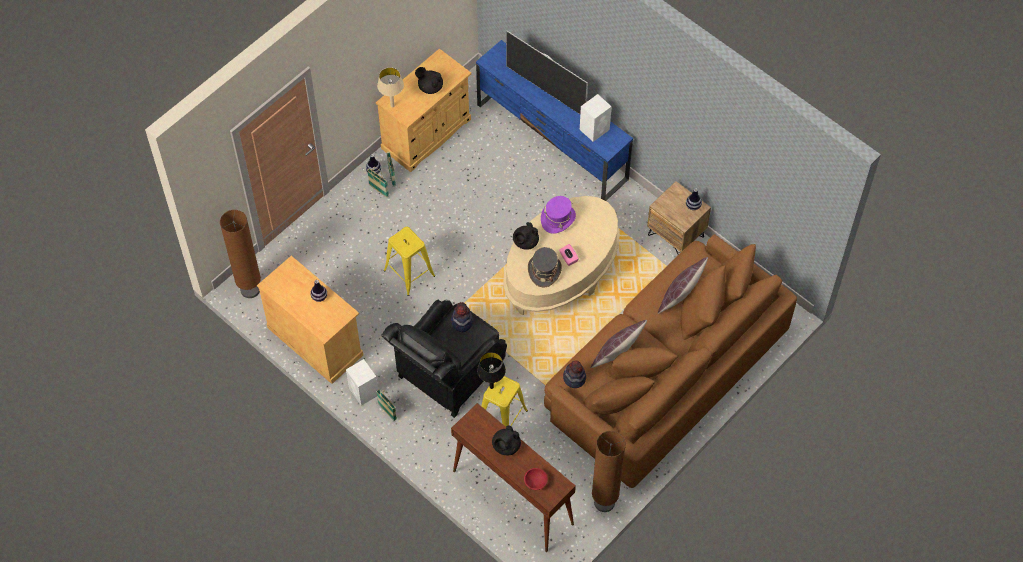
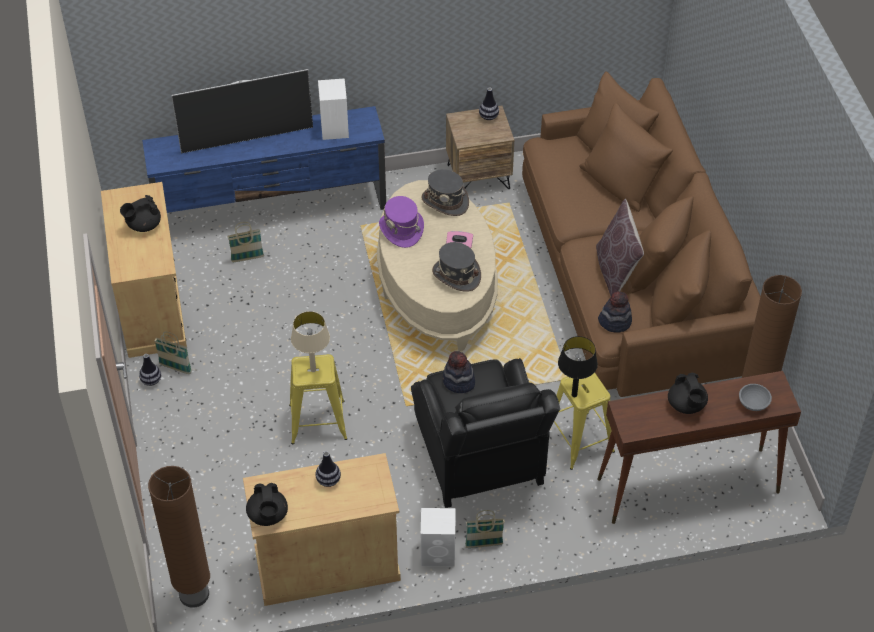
camera: 55 degrees left, 10 degrees down
(379, 190) = (181, 390): basket -> basket (247, 258)
(392, 105) = (132, 271): beige table lamp -> beige table lamp (313, 370)
(525, 242) = (405, 272): black teapot -> black teapot (268, 515)
(535, 482) = (753, 403): red bowl -> grey bowl
(601, 227) = (445, 201): none -> grey hat
(680, 297) = (587, 186): brown pillow -> none

